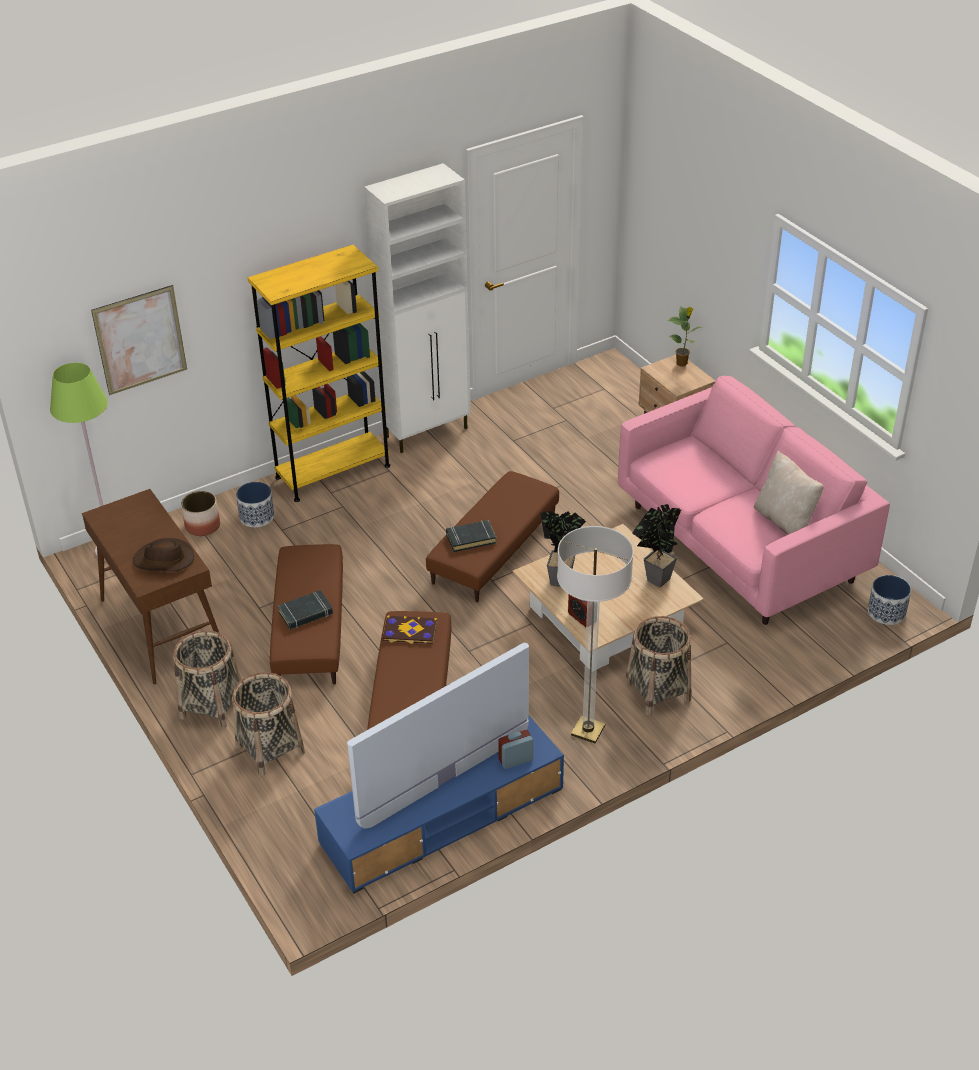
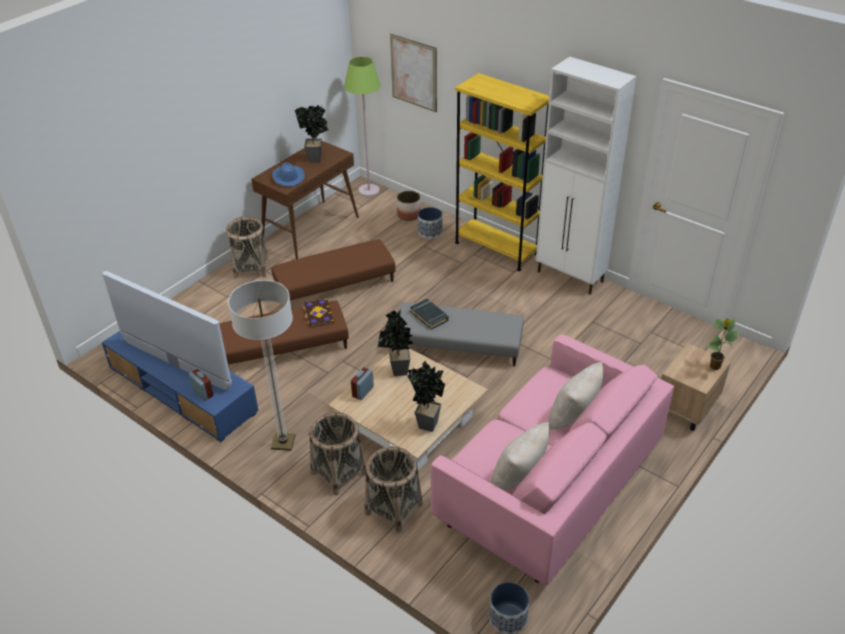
camera: 70 degrees right, 0 degrees up
(139, 524) = (317, 160): none -> potted plant
(164, 560) = (288, 177): brown hat -> blue hat
(270, 749) = (222, 300): basket -> basket (394, 508)
(306, 613) = (317, 266): black book -> none
(495, 549) = (457, 345): brown ottoman -> grey ottoman
(716, 465) = (573, 417): none -> beige pillow

